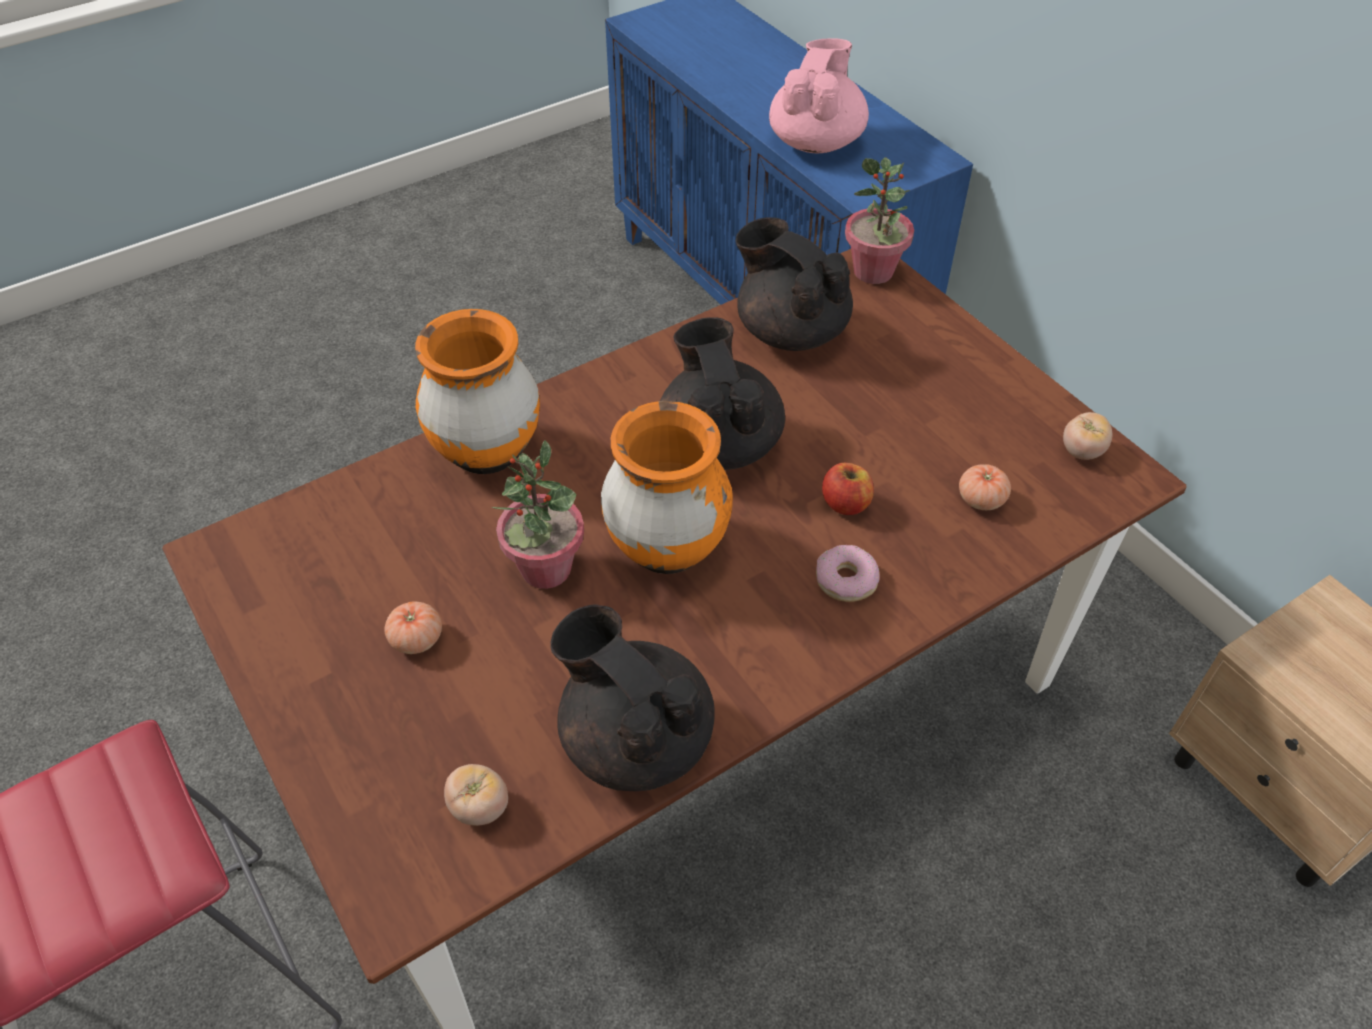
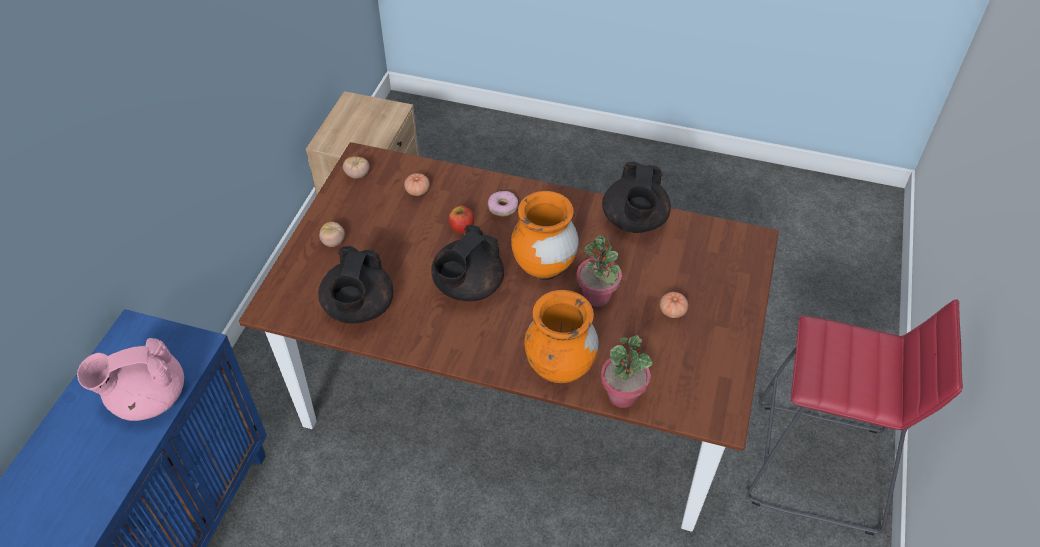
camera: 130 degrees left, 0 degrees up
(479, 807) = (704, 243): tomato -> tomato (333, 242)
(873, 272) = (275, 303): potted plant -> potted plant (622, 395)

